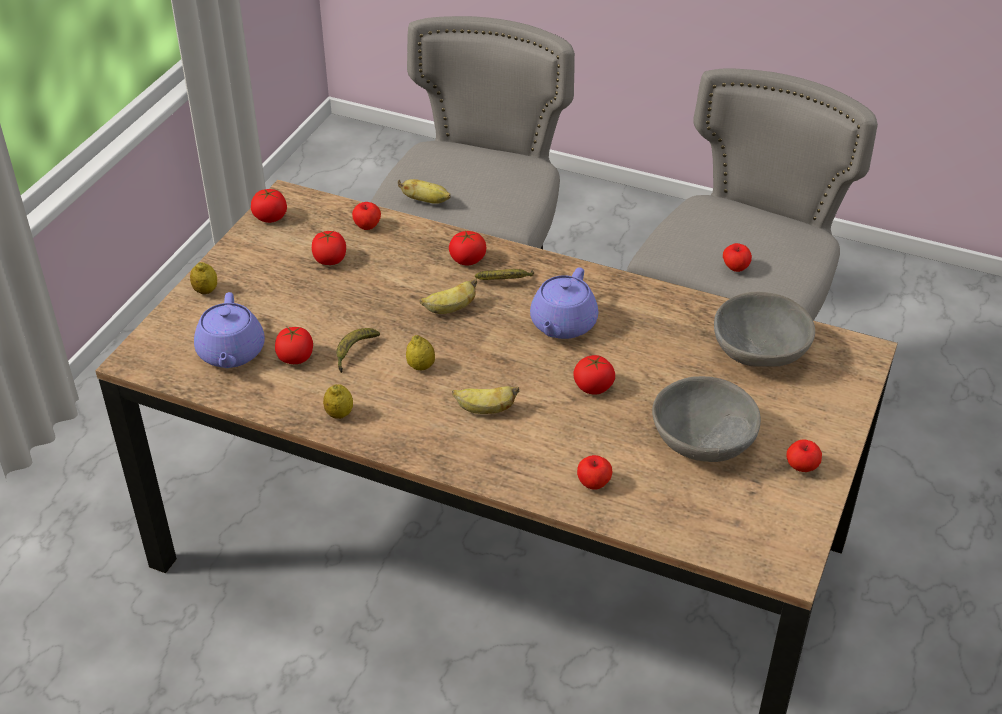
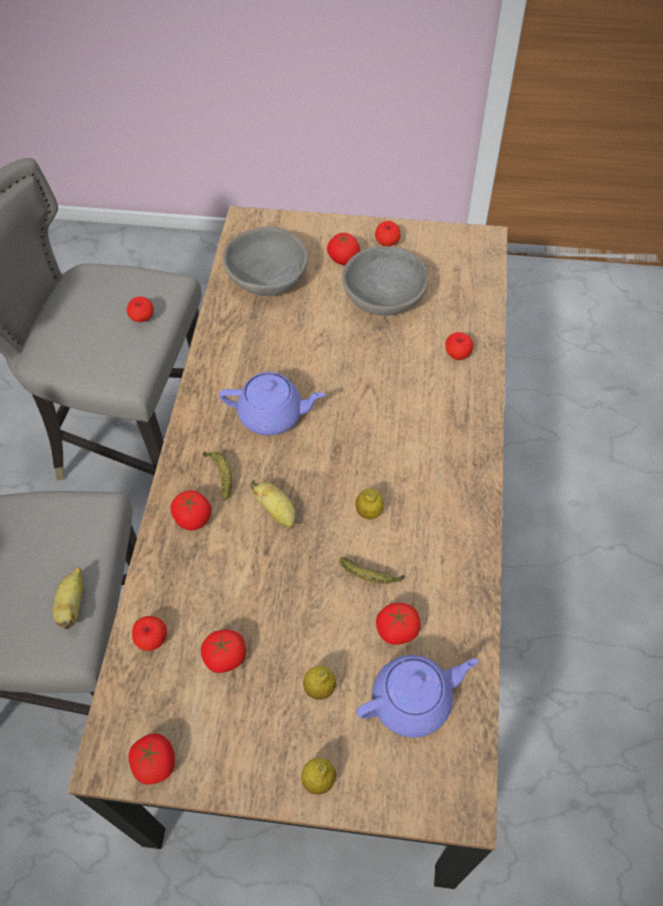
camera: 105 degrees left, 15 degrees up
(339, 414) = (458, 559): lemon -> lemon (319, 688)
(485, 410) = (406, 446): banana -> none
(593, 387) = (348, 376): tomato -> tomato (343, 259)

